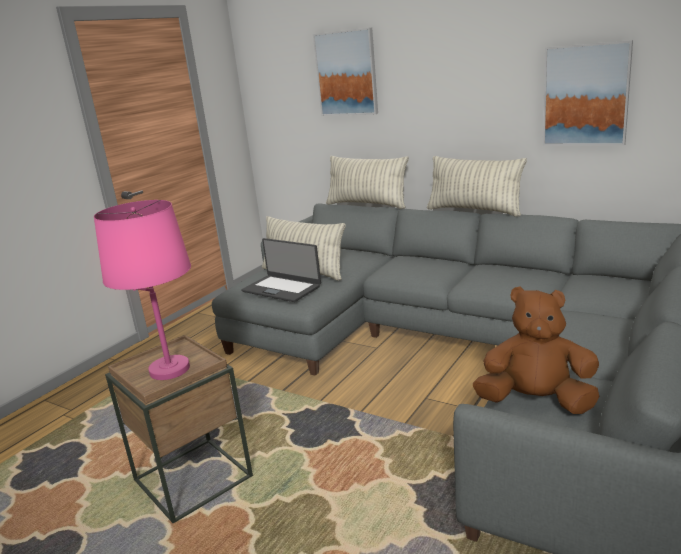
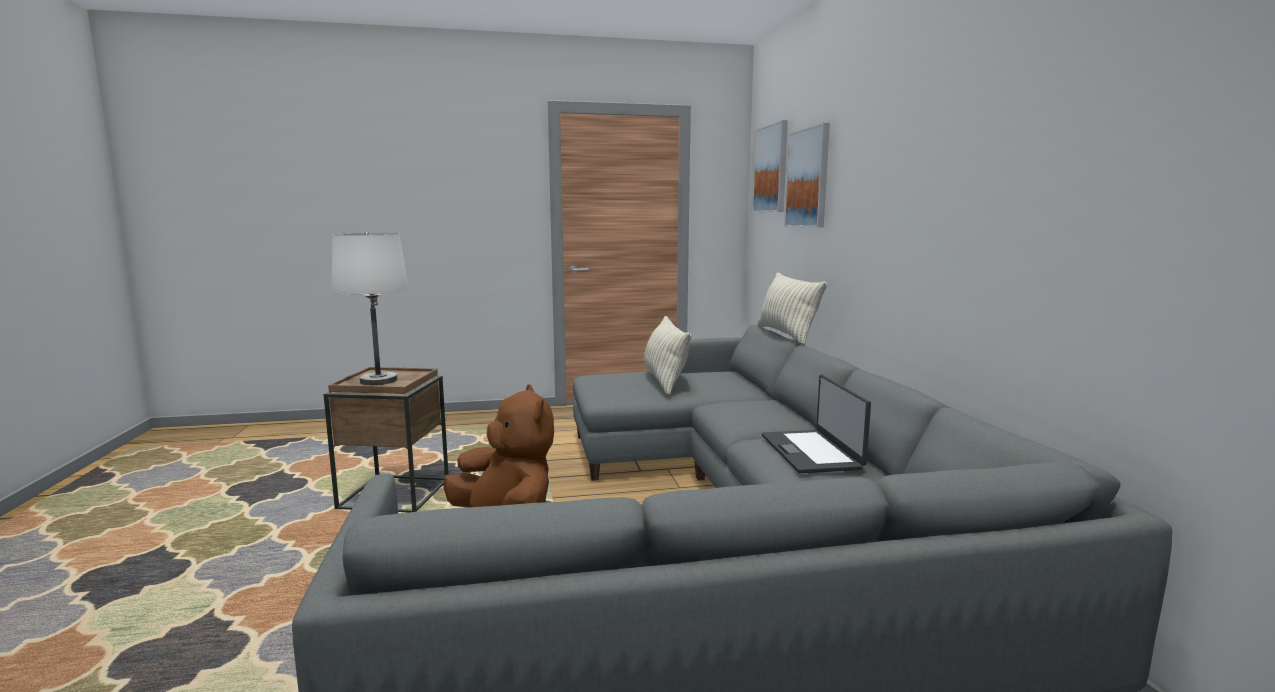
camera: 45 degrees right, 10 degrees down
(170, 369) = (379, 381): pink table lamp -> white table lamp
(282, 288) = (616, 384): laptop -> laptop (811, 452)
(474, 211) = (858, 364): pillow -> none
(585, 95) = (1007, 213): picture -> picture (771, 169)

